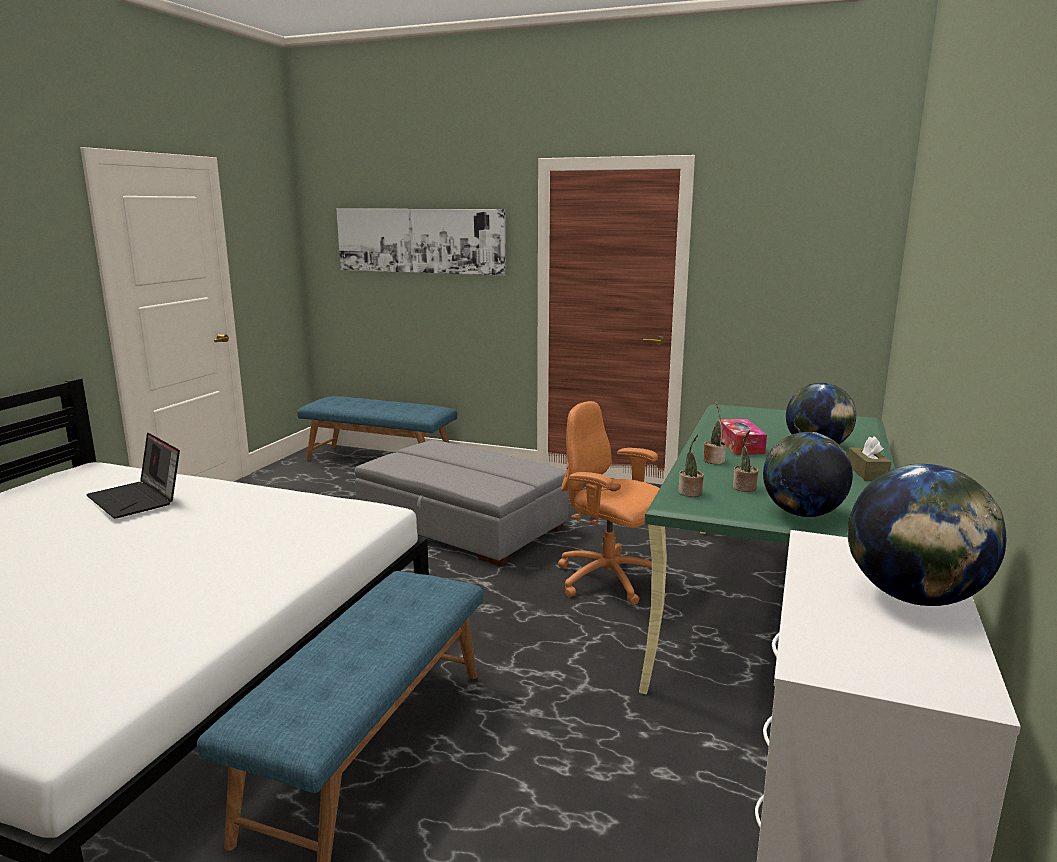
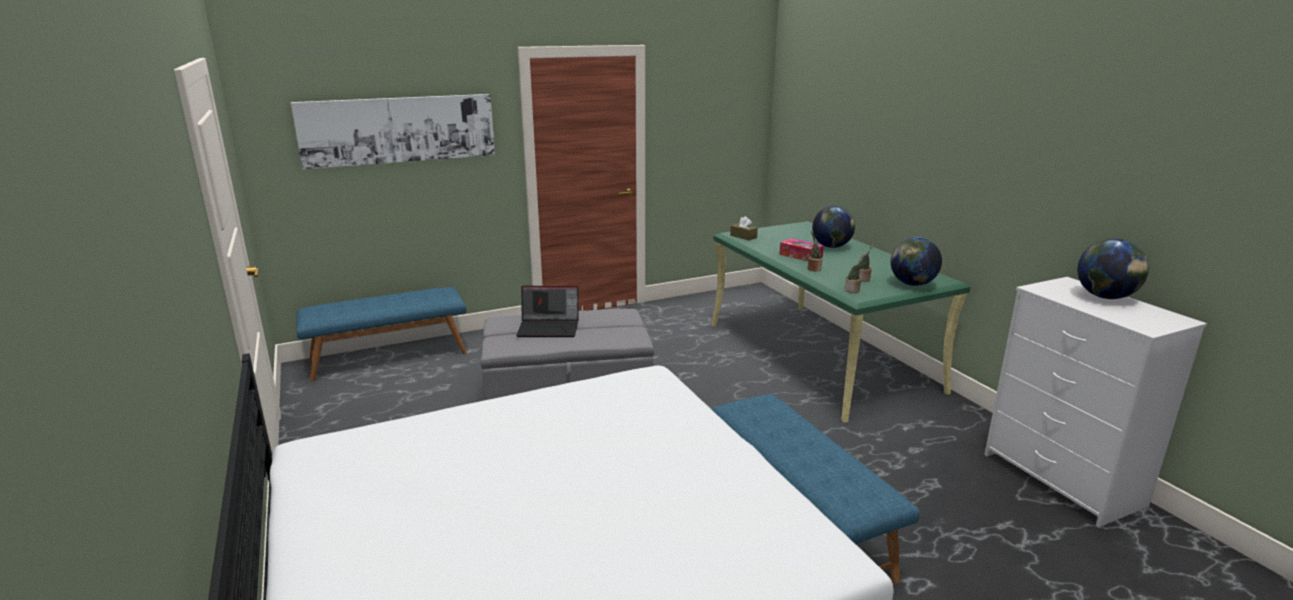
camera: 45 degrees left, 5 degrees up
(138, 499) = (460, 444): laptop -> laptop (549, 328)
(609, 580) = (723, 374): orange office chair -> none
(867, 473) = (880, 254): brown tissue box -> brown tissue box (743, 236)

